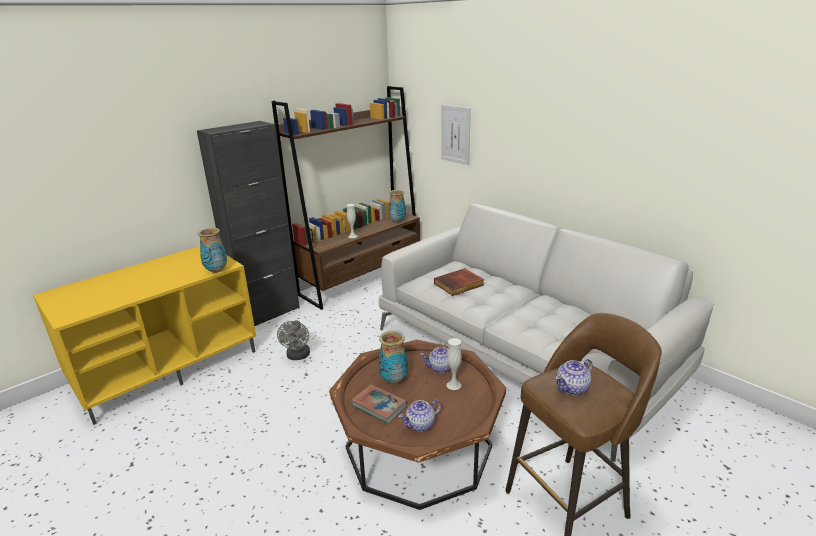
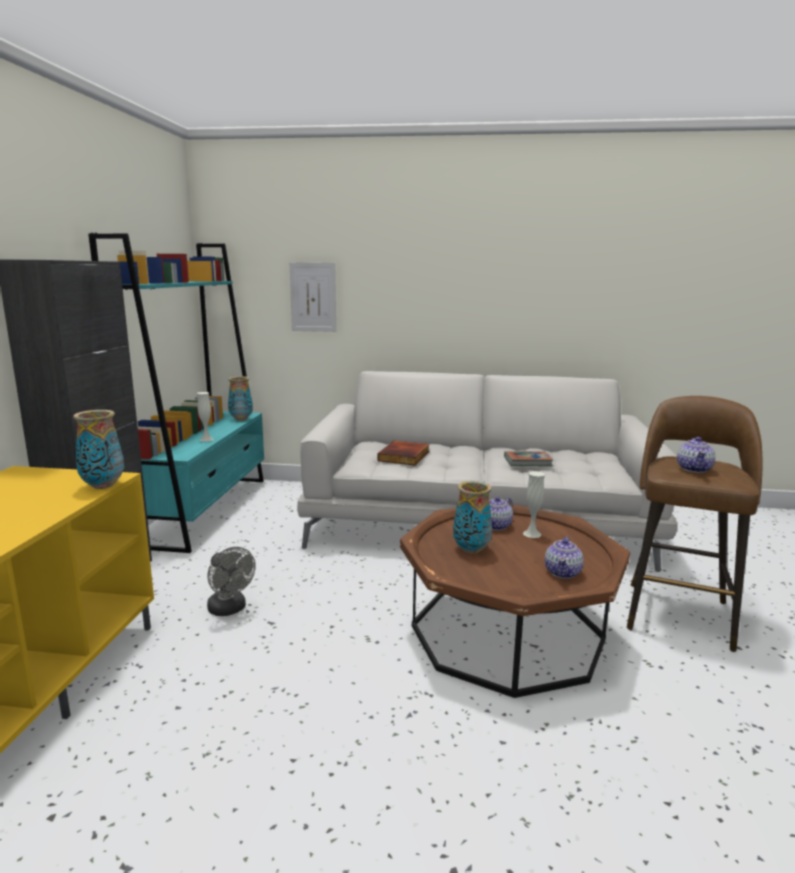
camera: 40 degrees left, 10 degrees down
(362, 280) = (204, 510): brown bookcase -> turquoise bookcase
(379, 406) = (499, 574): book -> book (527, 462)

